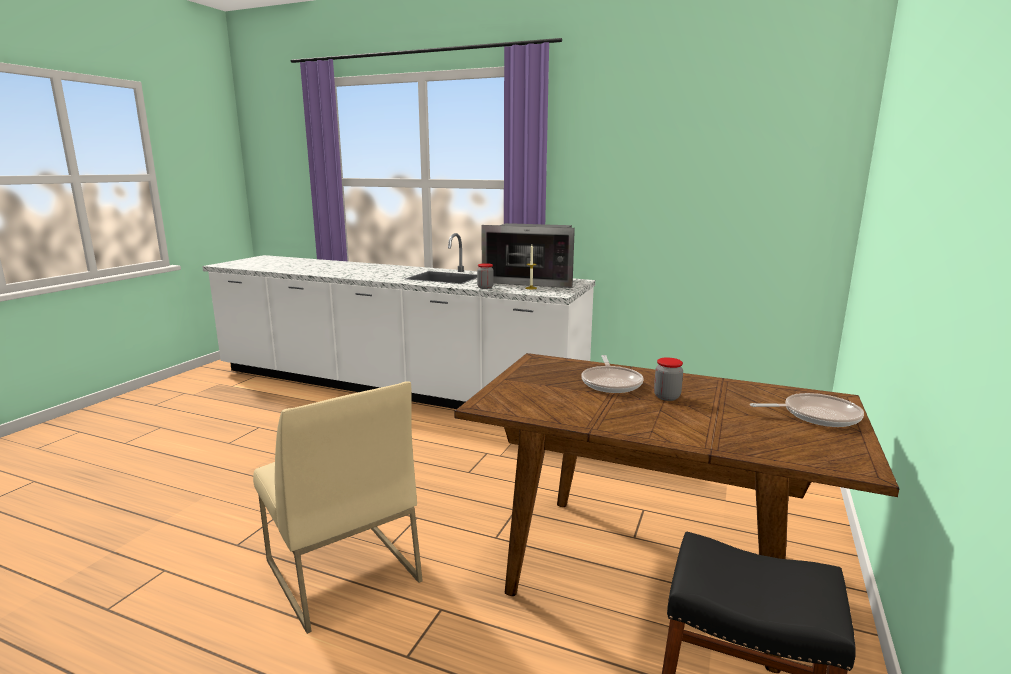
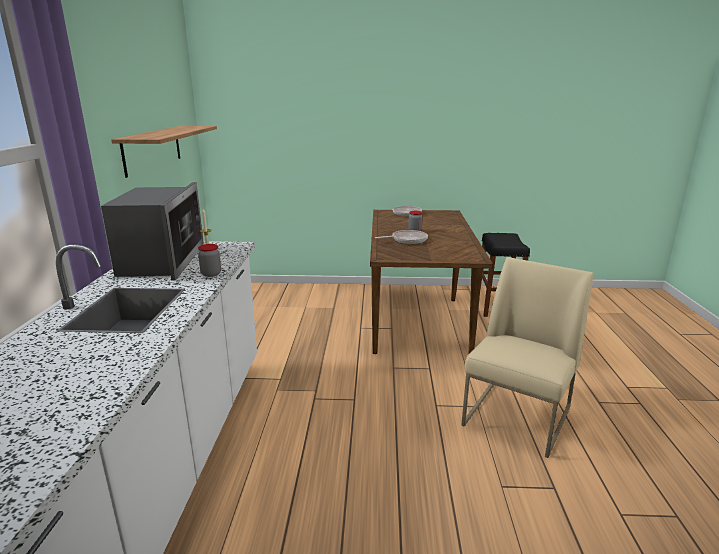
camera: 110 degrees left, 5 degrees up
(693, 208) = (153, 149): none -> shelf

